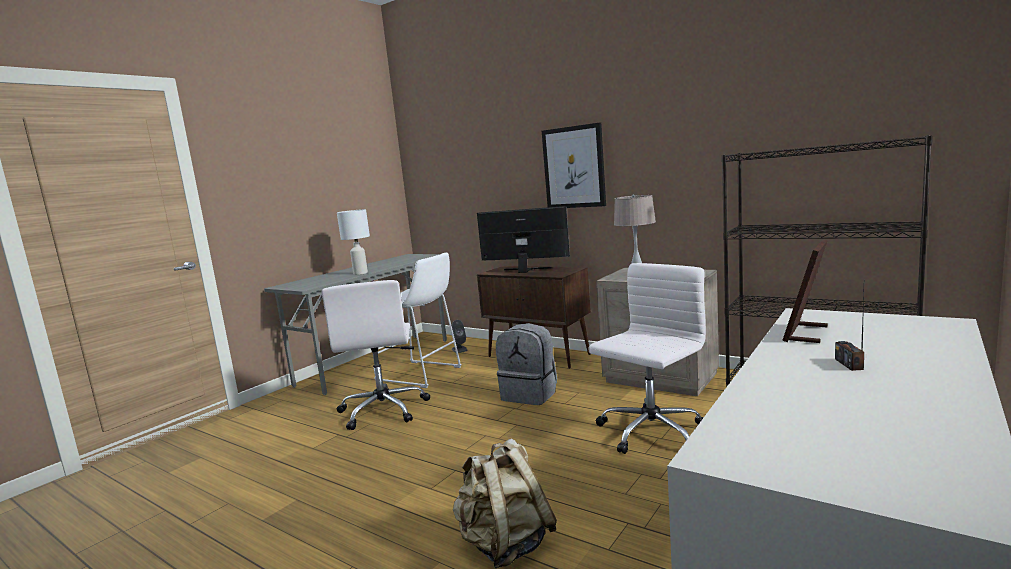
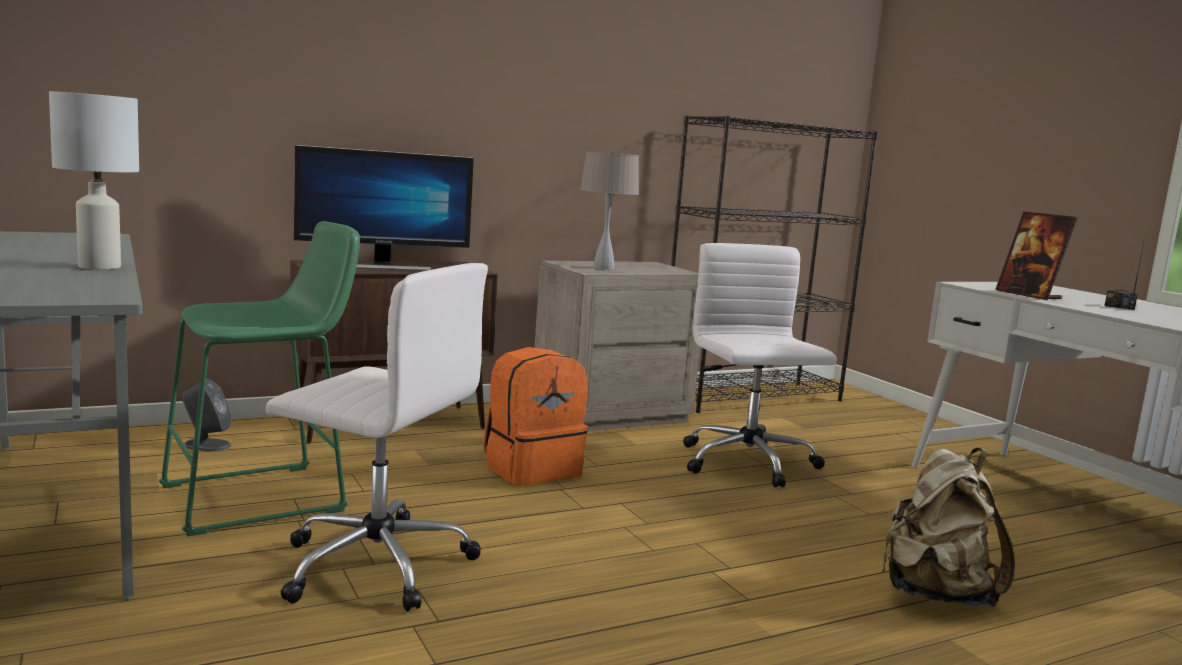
camera: 65 degrees left, 0 degrees up
(422, 375) = (264, 498): white stool -> green stool
(525, 270) = (382, 266): monitor -> monitor turned 150 degrees counterclockwise
(530, 394) = (531, 469): grey backpack -> orange backpack
(574, 167) = (456, 91): picture -> none

